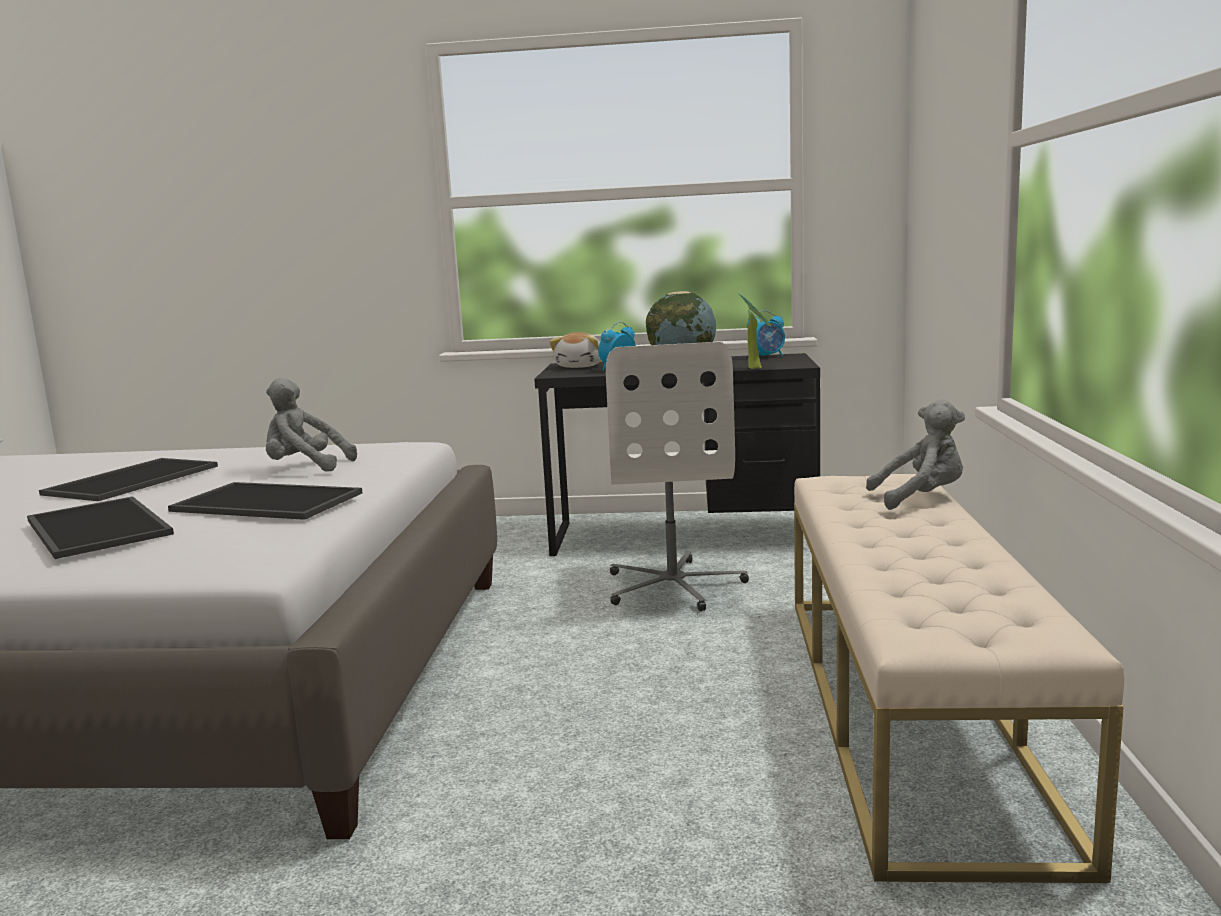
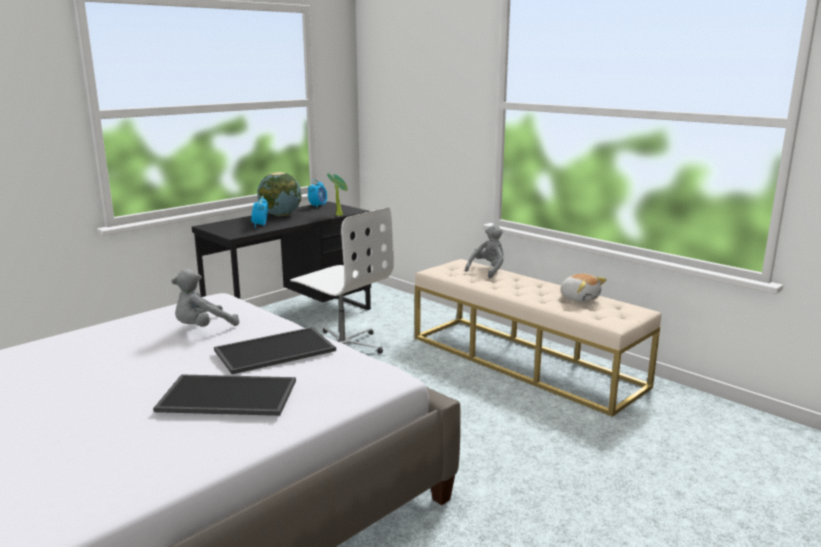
camera: 50 degrees left, 5 degrees up
(132, 479) = (97, 370): tray -> none
(580, 366) = (226, 226): plush toy -> plush toy (579, 298)

